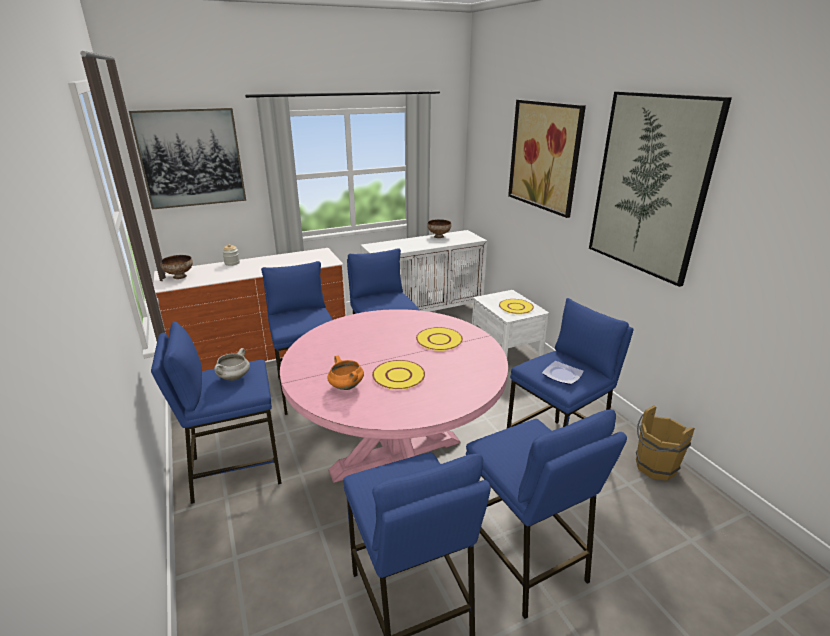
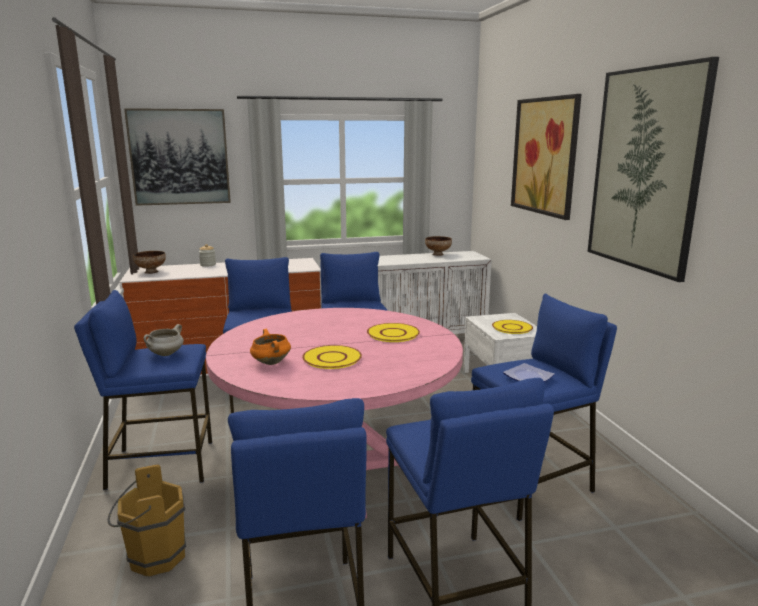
camera: 10 degrees right, 10 degrees down
(653, 468) = (653, 514): brown bucket -> brown bucket (152, 558)

